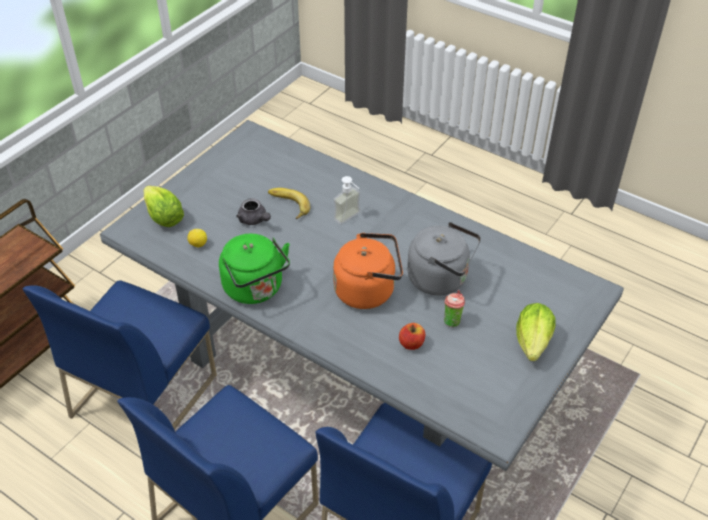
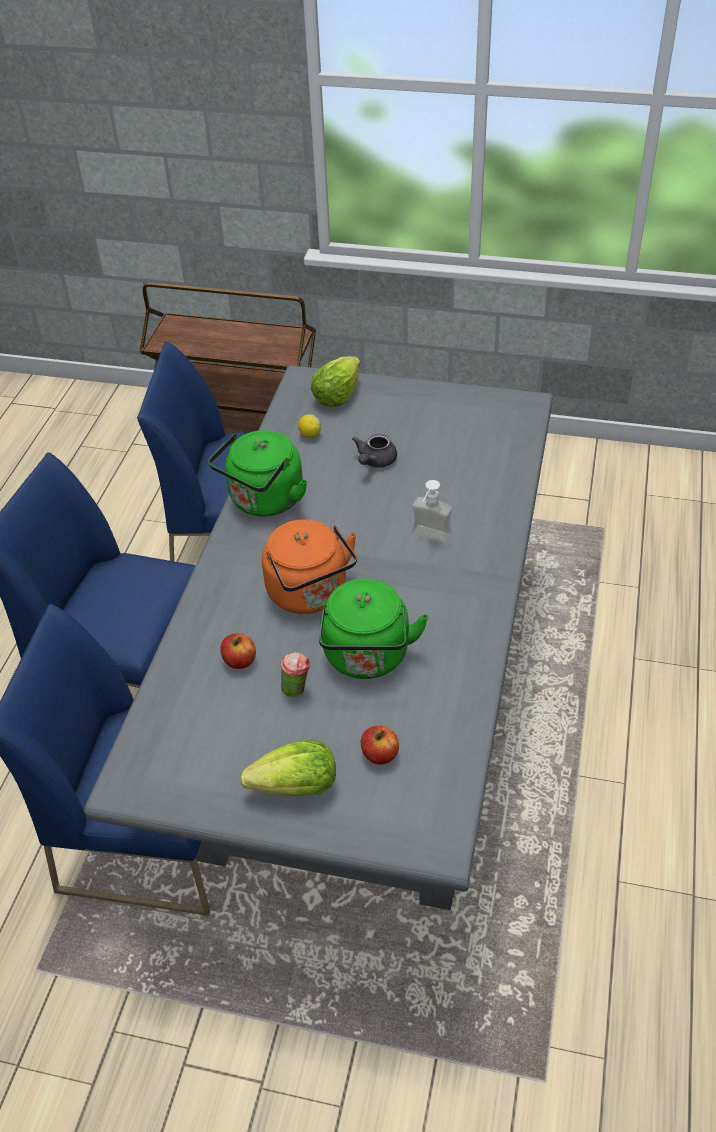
camera: 70 degrees right, 0 degrees up
(287, 206) = (416, 478): banana -> none
(441, 279) = (367, 658): grey kettle -> green kettle
(522, 296) = (379, 754): none -> apple

